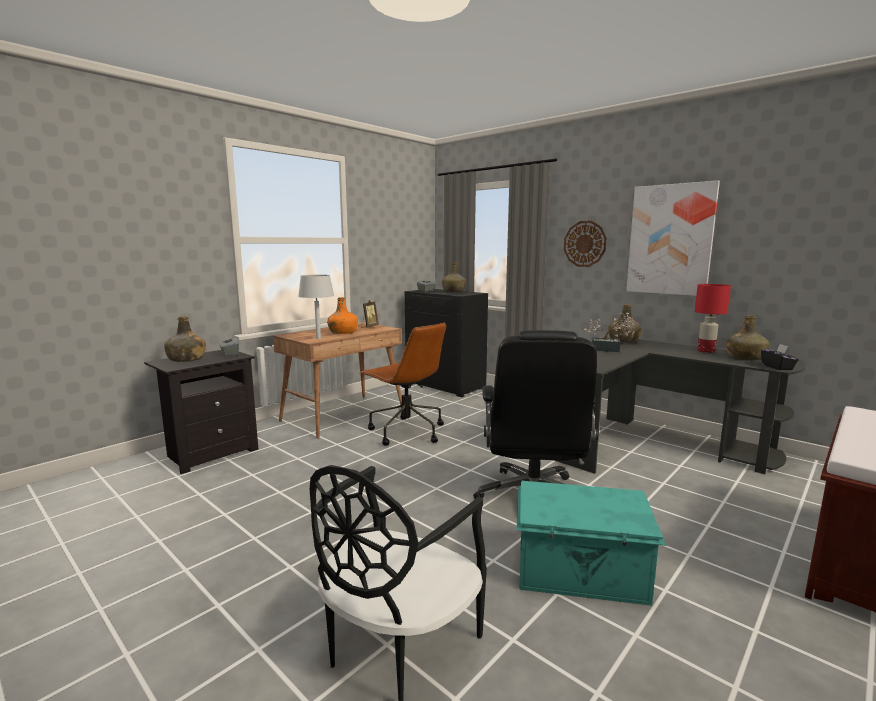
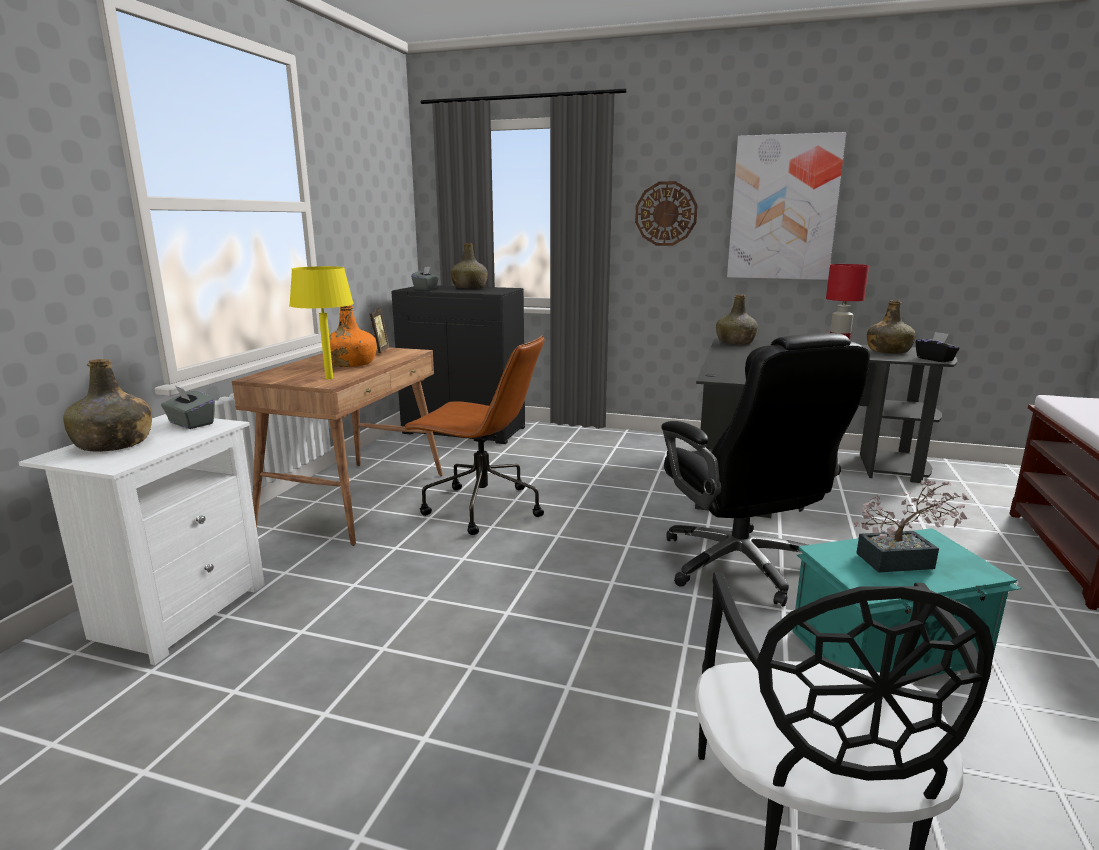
camera: 25 degrees left, 5 degrees up
(211, 453) = (177, 612): black nightstand -> white nightstand
(318, 338) = (329, 378): grey table lamp -> yellow table lamp
(609, 349) = (741, 355): potted plant -> potted plant (903, 561)

